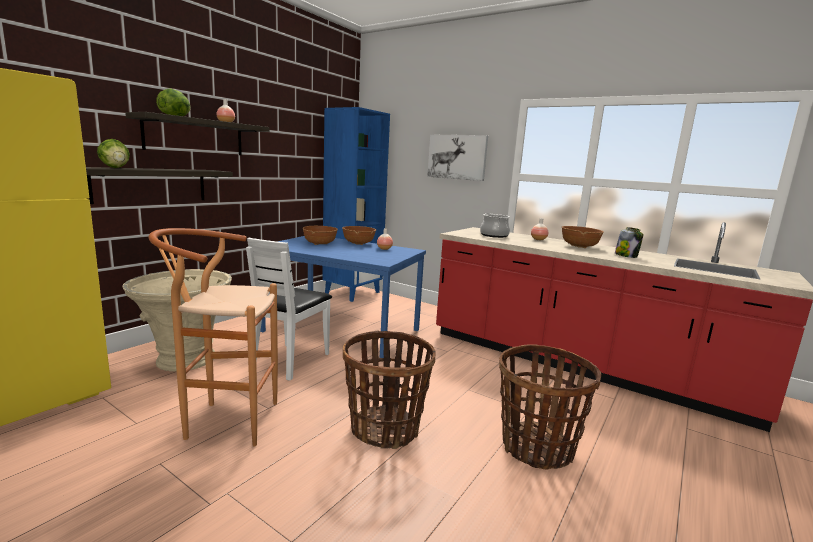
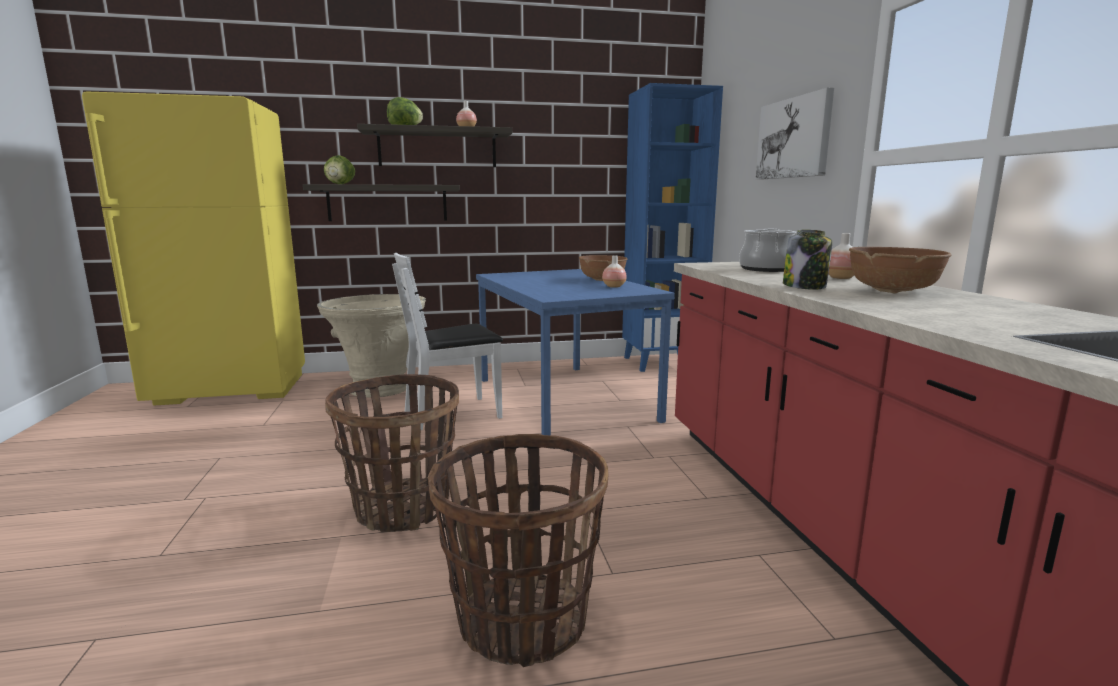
camera: 45 degrees right, 0 degrees up
(223, 421) = (307, 445): brown stool -> none
(320, 244) = (552, 277): brown bowl -> none
(626, 256) = (948, 310): jar -> jar (805, 286)

